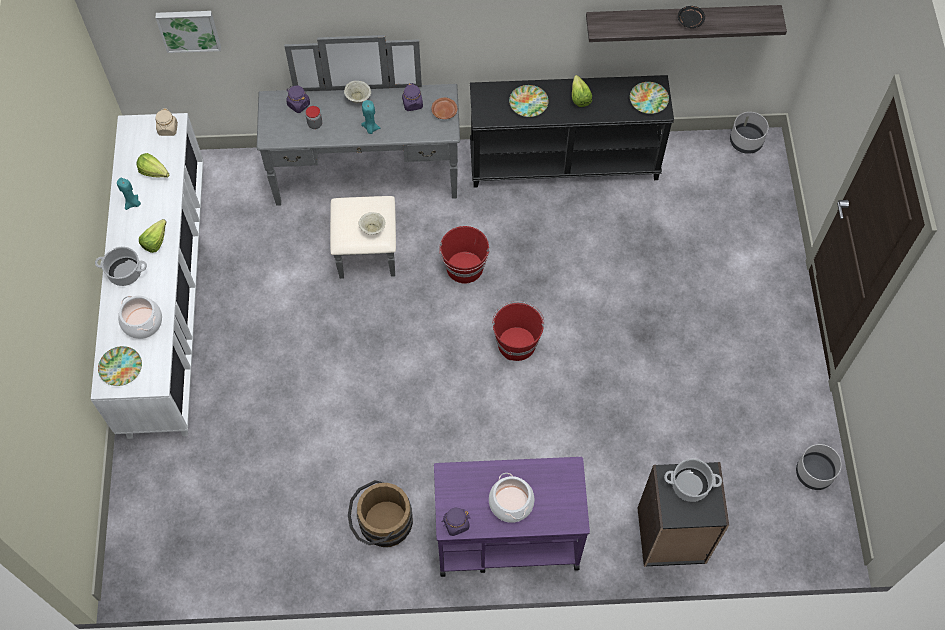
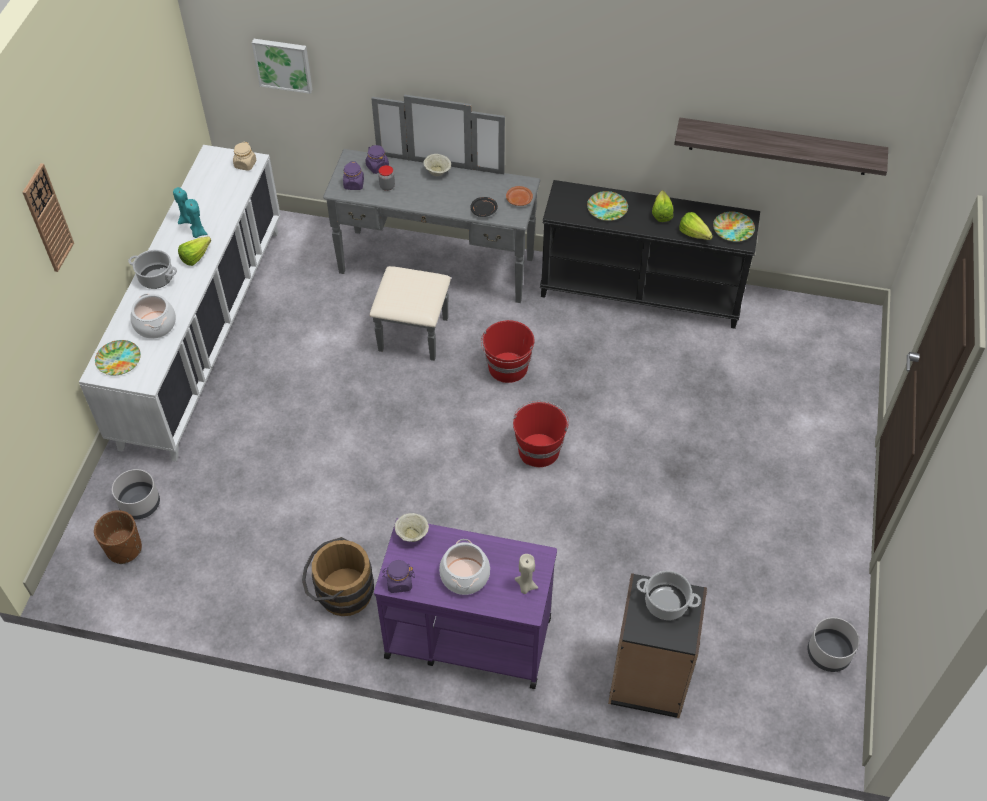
camera: 15 degrees right, 10 degrees down
(39, 271) = (47, 218): none -> wall clock
(156, 174) = (219, 200): lettuce -> lettuce (695, 236)
(169, 534) = (124, 549): none -> brown planter
(370, 128) = (440, 200): turquoise candle -> turquoise candle (198, 233)
(372, 229) = (417, 300): beige bowl -> beige bowl (411, 535)
(412, 104) = (489, 187): purple jar -> purple jar (354, 184)
(566, 499) = (525, 586): none -> beige candle
(690, 20) = (786, 143): black plate -> black plate (484, 210)
(745, 141) = (839, 311): grey planter -> grey planter (140, 504)

